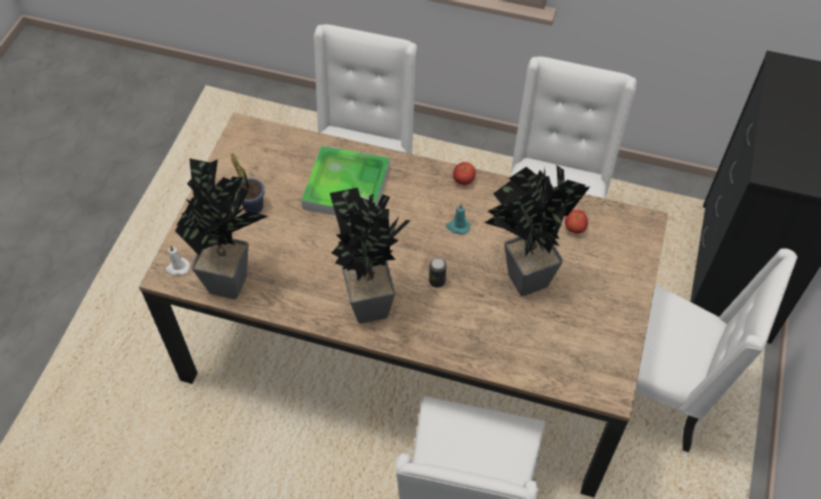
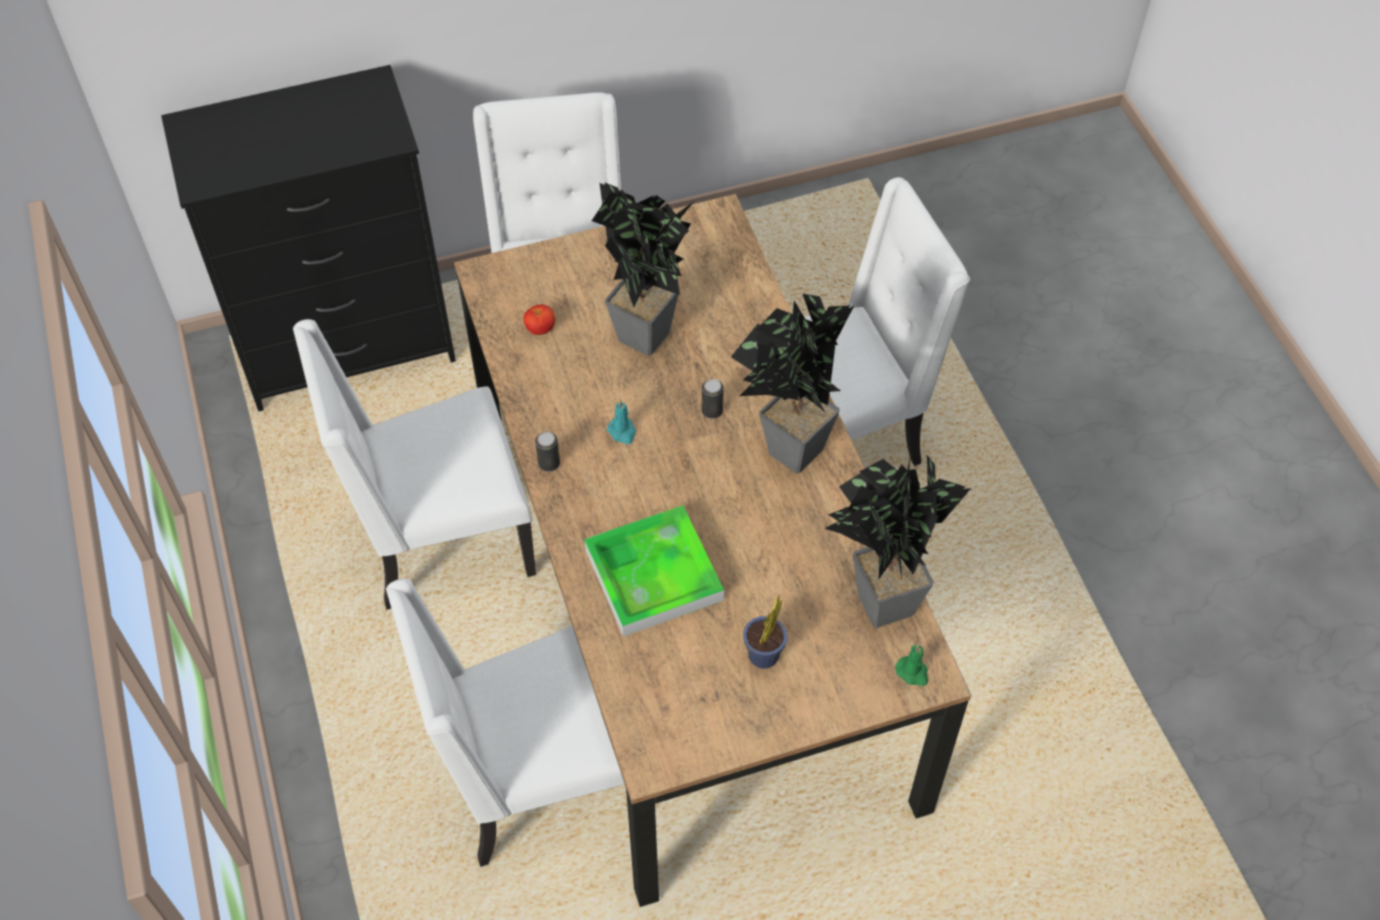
camera: 125 degrees left, 0 degrees up
(177, 268) = (913, 672): white candle -> green candle
(463, 180) = (549, 463): tomato -> can

